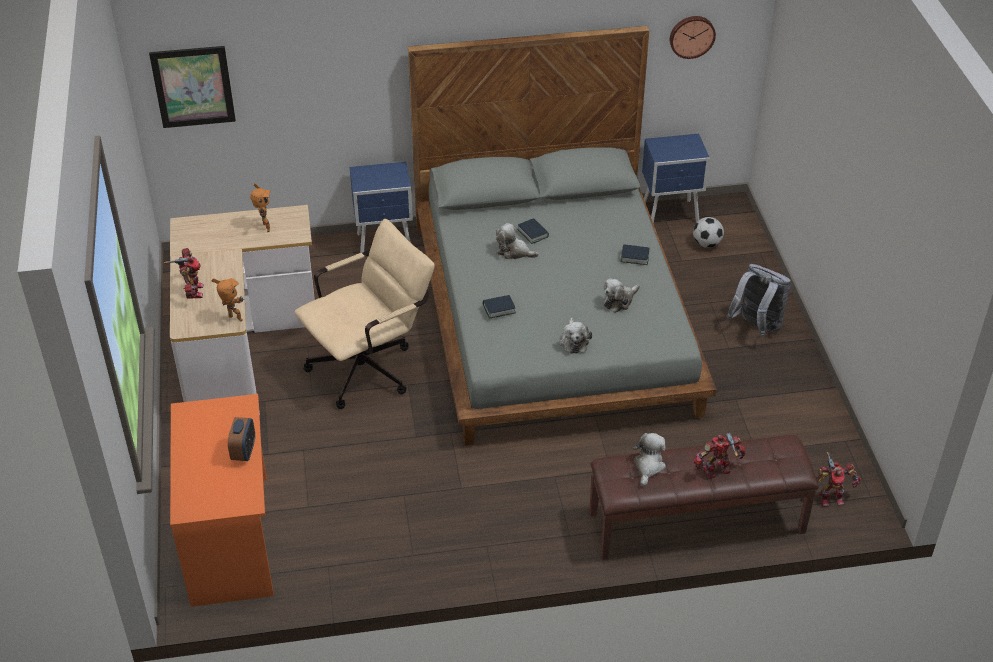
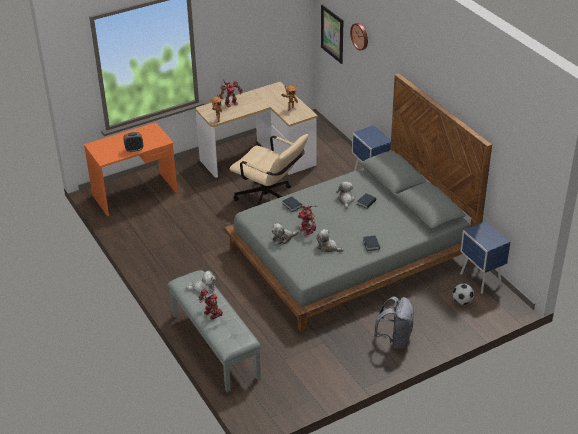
camera: 70 degrees right, 5 degrees down
(691, 36) = (513, 170): wall clock -> wall clock (360, 36)
(696, 523) = (214, 345): brown bench -> grey bench
(830, 497) = (261, 398): toy robot -> toy robot (307, 230)

